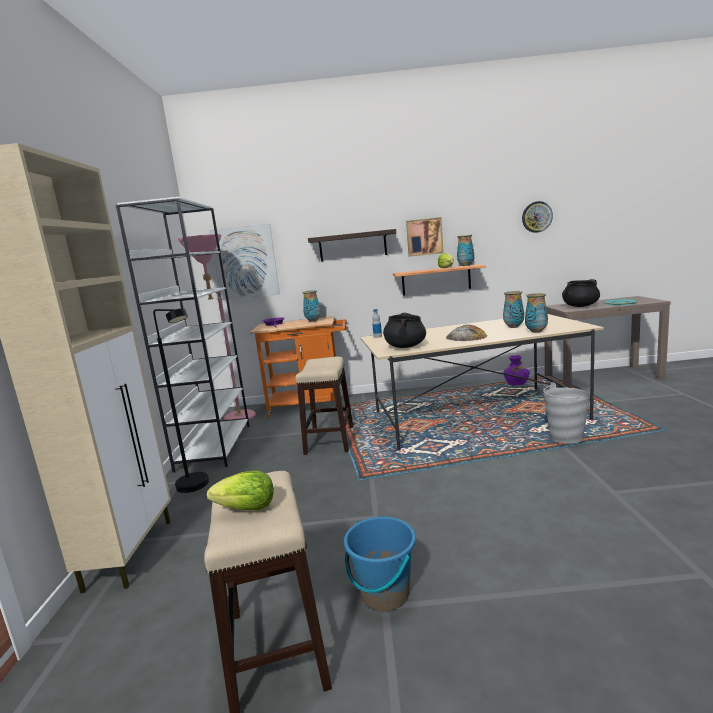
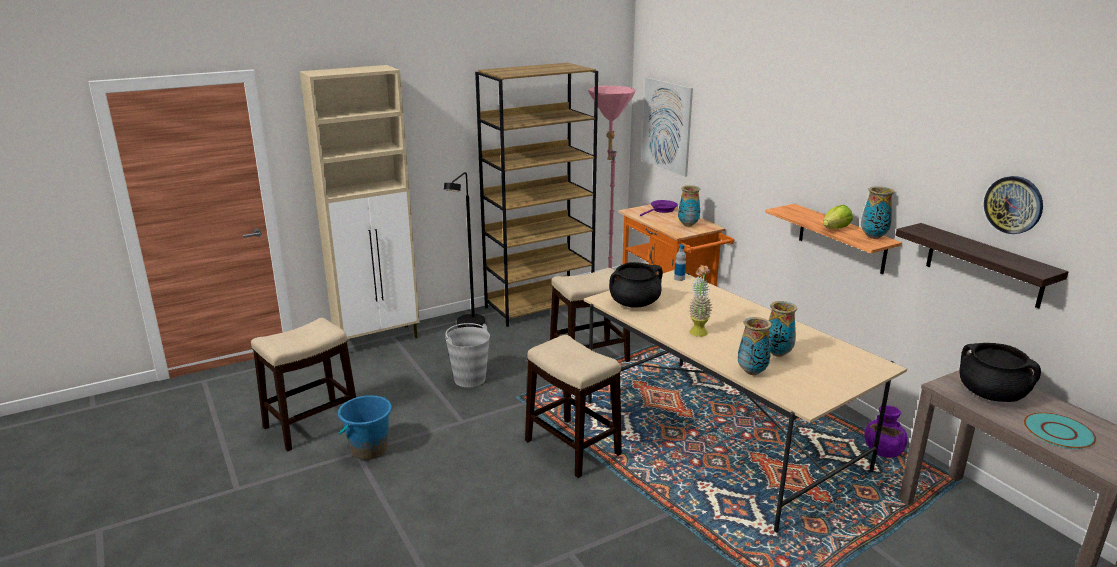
camera: 60 degrees right, 10 degrees up
(214, 446) = (539, 306): white bookcase -> brown bookcase
(247, 509) = (294, 335): lettuce -> none
(352, 246) = (760, 148): shelf -> shelf (984, 265)
(424, 237) = (840, 169): picture -> none
(458, 467) = (572, 447): none -> stool
(466, 337) = (698, 330): bread -> potted plant
(565, 438) = (697, 512): grey bucket -> grey bucket (469, 379)

